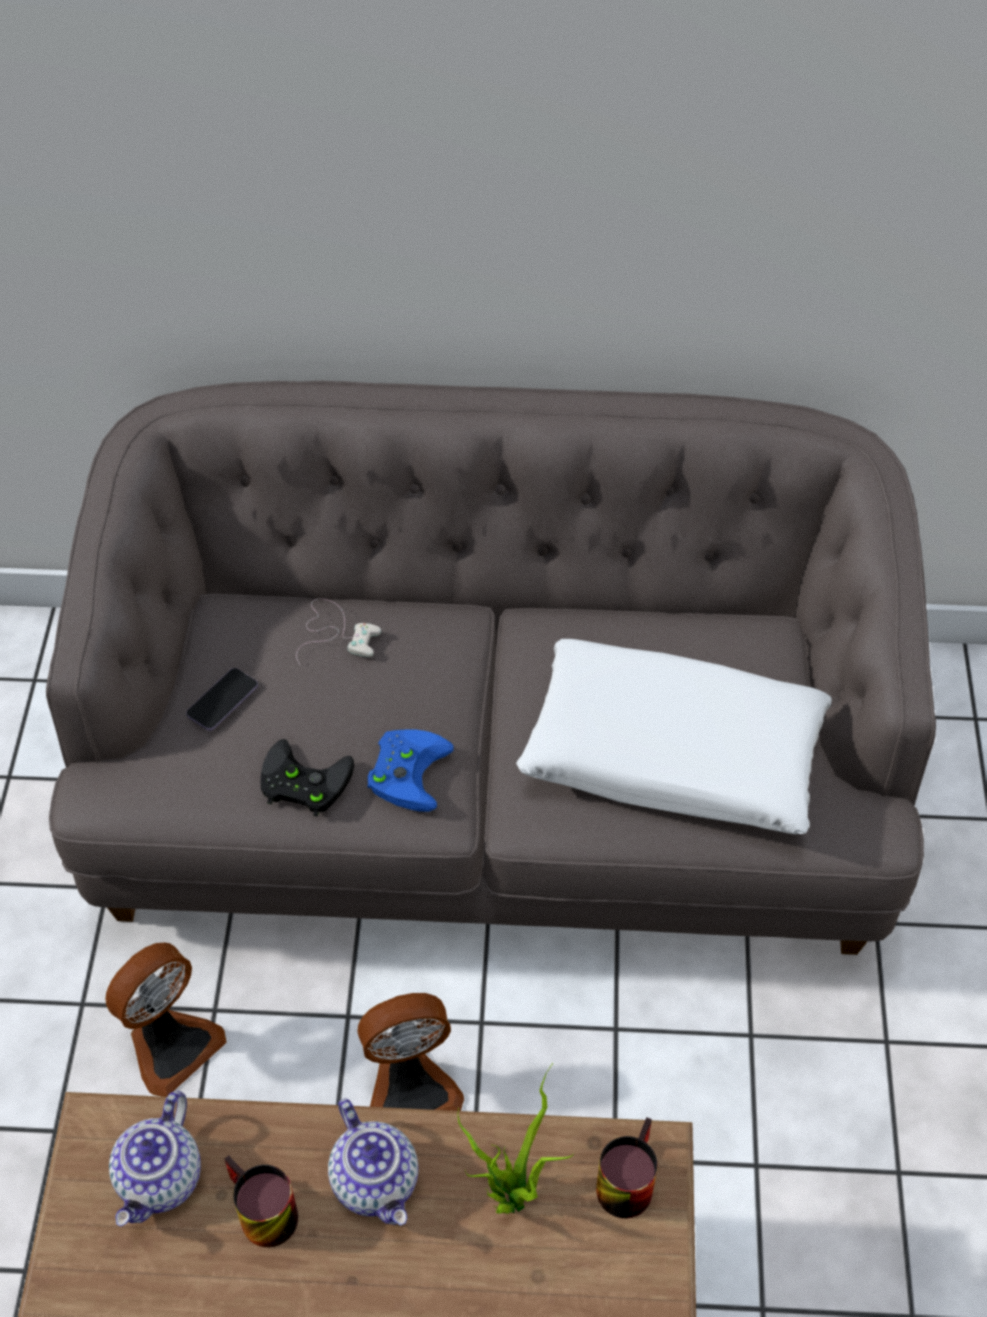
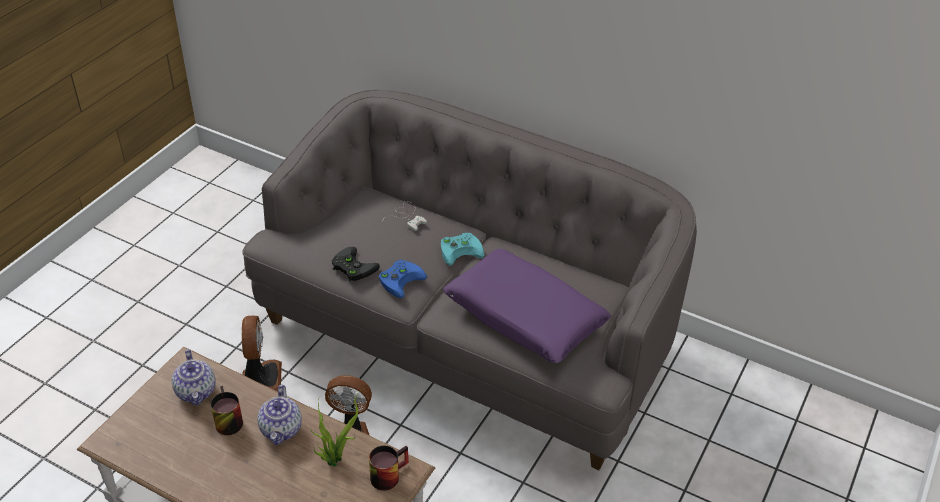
camera: 25 degrees right, 10 degrees down
(161, 1180) = (197, 391): teapot -> teapot turned 60 degrees counterclockwise
(171, 1045) = (261, 378): fan -> fan turned 75 degrees counterclockwise
(222, 701) = (341, 225): phone -> none
(475, 662) = (461, 250): none -> turquoise game controller
(673, 755) = (524, 316): white pillow -> purple pillow

